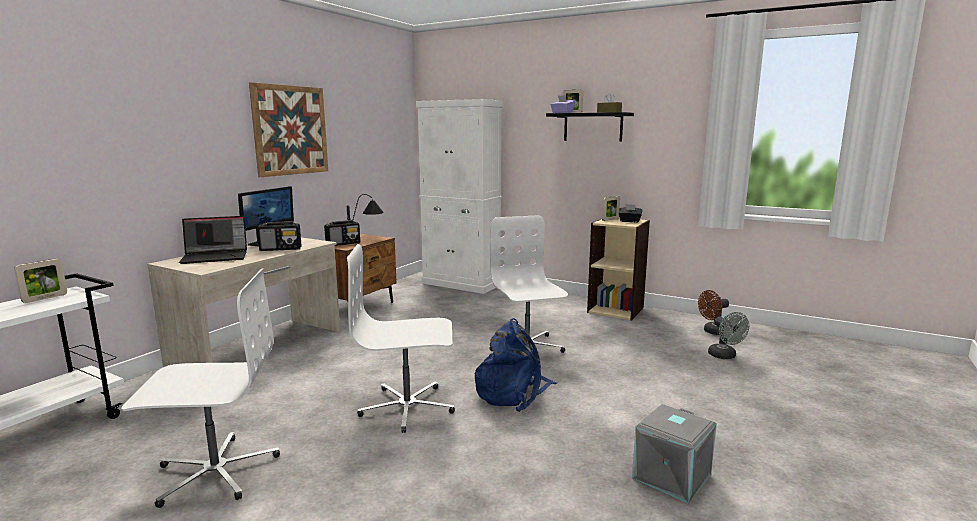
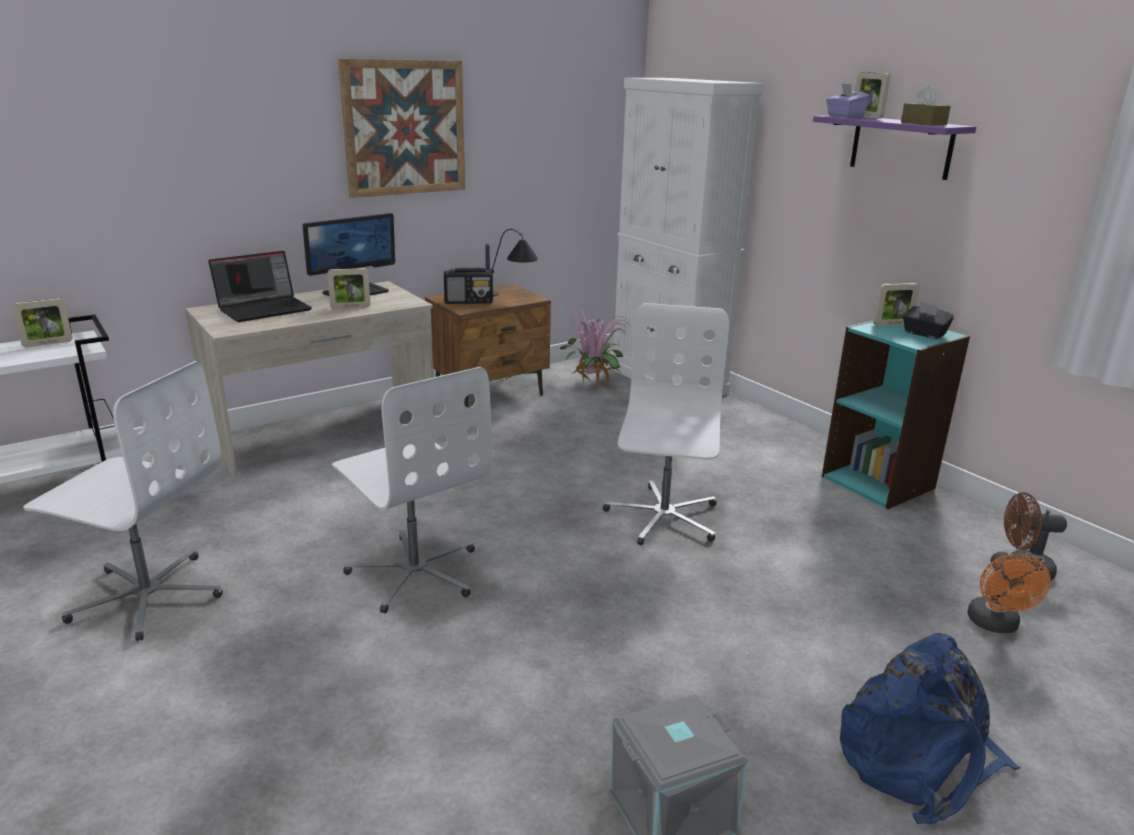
camera: 25 degrees right, 10 degrees up
(216, 257) = (265, 309): laptop -> laptop turned 45 degrees counterclockwise
(281, 249) = (350, 307): radio -> picture frame
(407, 407) = (415, 572): white office chair -> white office chair turned 150 degrees counterclockwise
(417, 291) = (592, 383): none -> potted plant
(513, 392) = (573, 590): blue backpack -> blue backpack (917, 761)
(593, 127) = (901, 146): black shelf -> purple shelf
(616, 310) = (878, 482): beige bookcase -> turquoise bookcase
(725, 356) = (995, 625): grey fan -> orange fan

